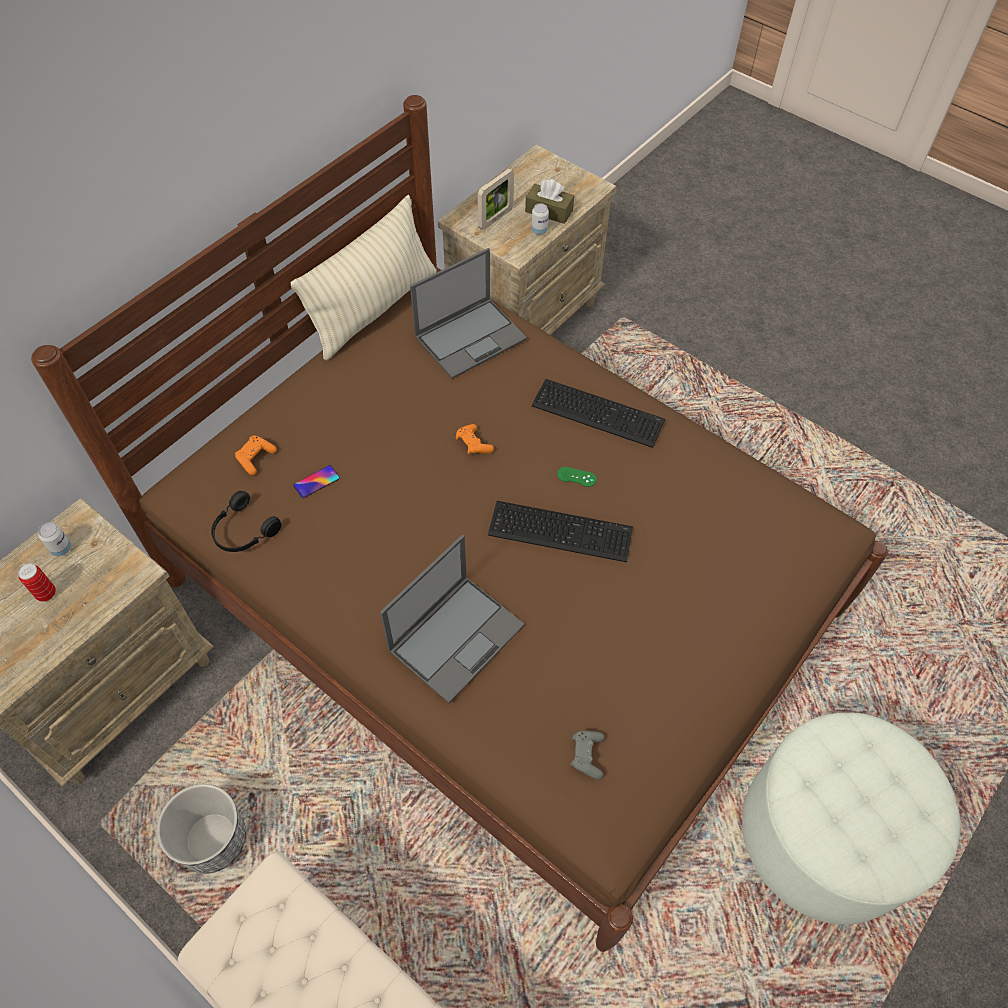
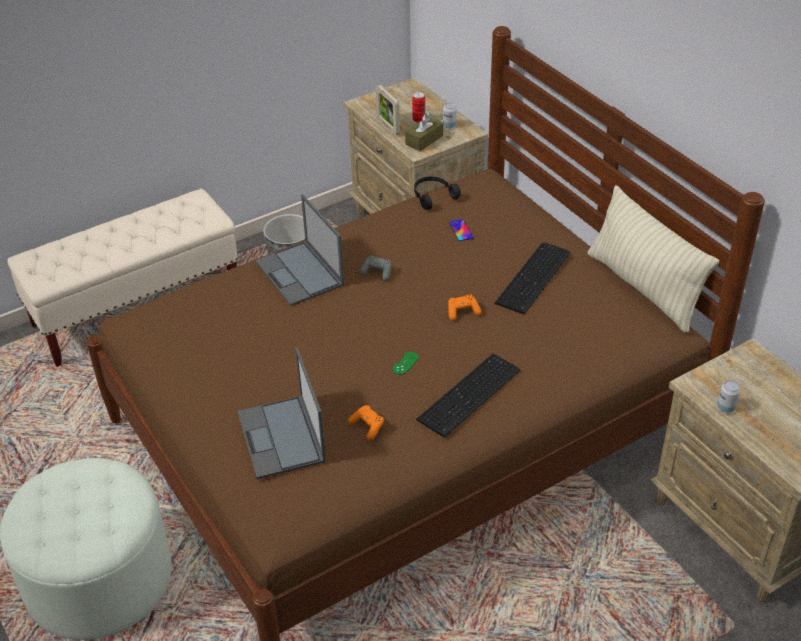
camera: 110 degrees right, 15 degrees down
(256, 458) = (495, 207): orange game controller -> orange game controller (367, 427)
(471, 337) = (586, 334): laptop -> laptop (282, 438)
(495, 218) = (750, 379): picture frame -> picture frame (388, 126)
(549, 211) = (758, 423): brown tissue box -> brown tissue box (424, 140)
(559, 529) = (361, 341): keyboard -> keyboard (535, 277)
(586, 756) = (183, 315): grey game controller -> grey game controller (377, 273)

